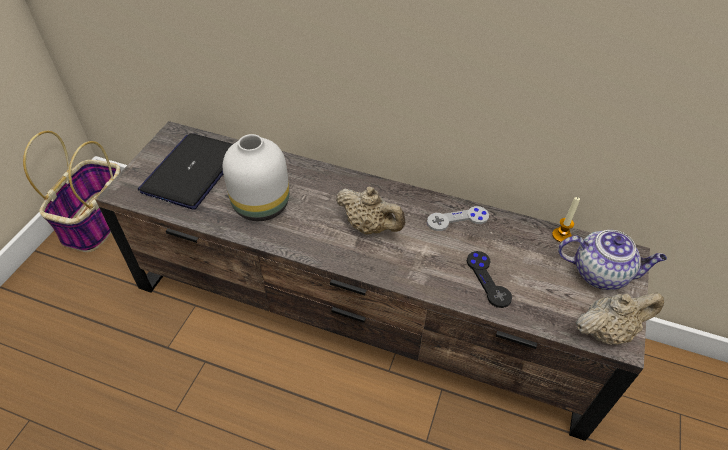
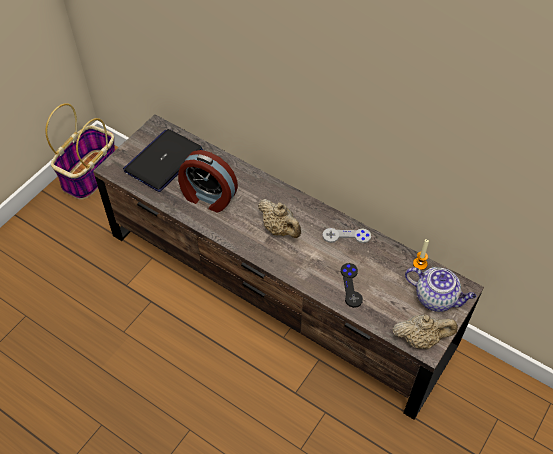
camera: 15 degrees right, 5 degrees up
(263, 205) = (208, 197): white vase -> alarm clock

